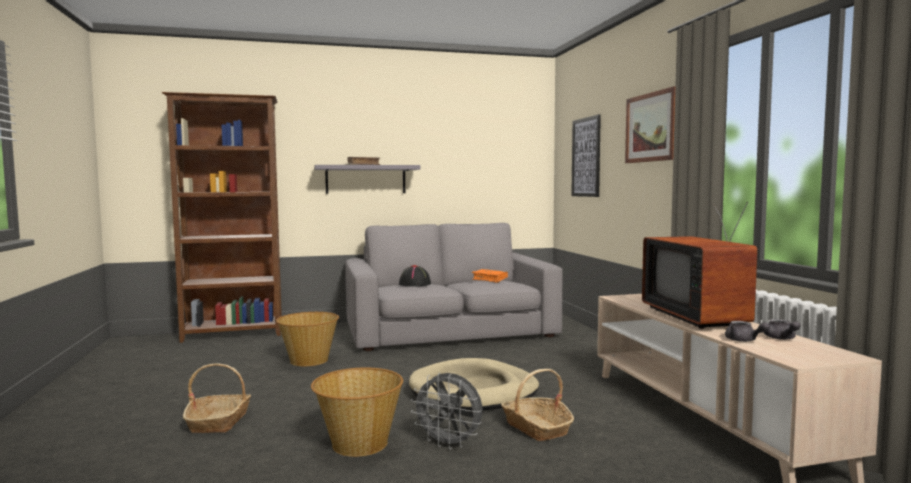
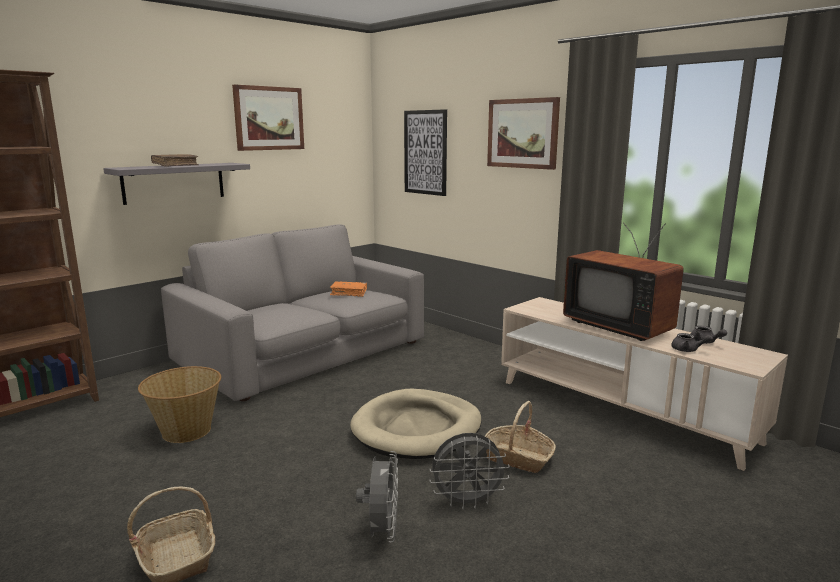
camera: 30 degrees left, 10 degrees up
(359, 443) = (382, 532): basket -> grey fan
(415, 284) = (279, 312): black hat -> none
(450, 131) = (269, 118): none -> picture

